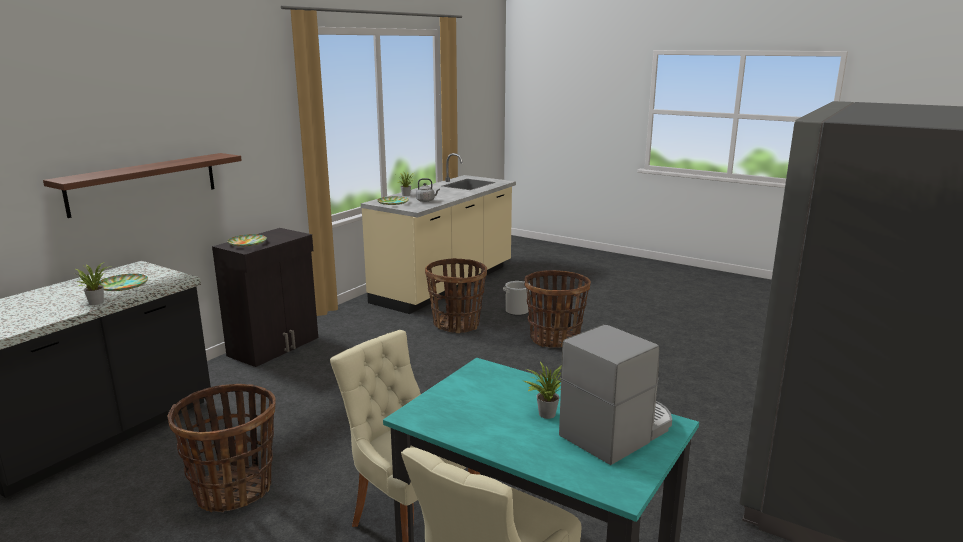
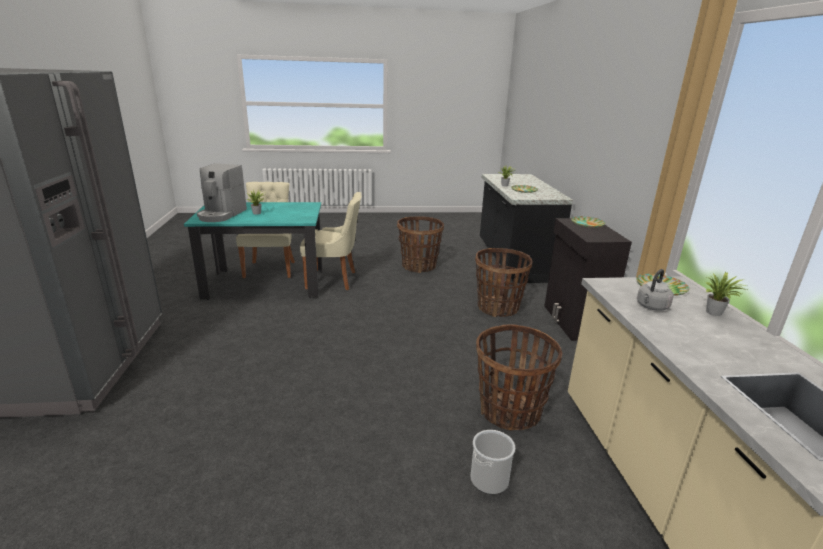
camera: 140 degrees right, 5 degrees up
(144, 183) = (589, 151): shelf -> none
(554, 339) = (384, 439): basket -> basket (498, 308)

